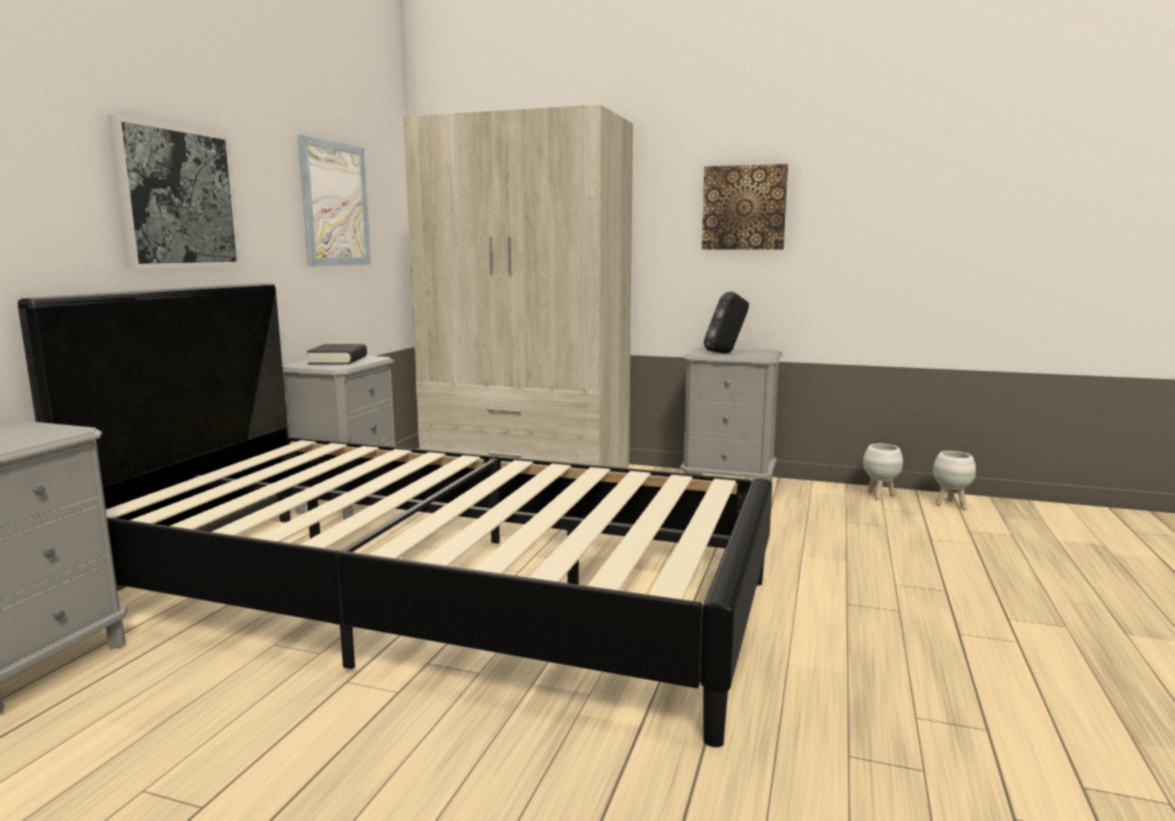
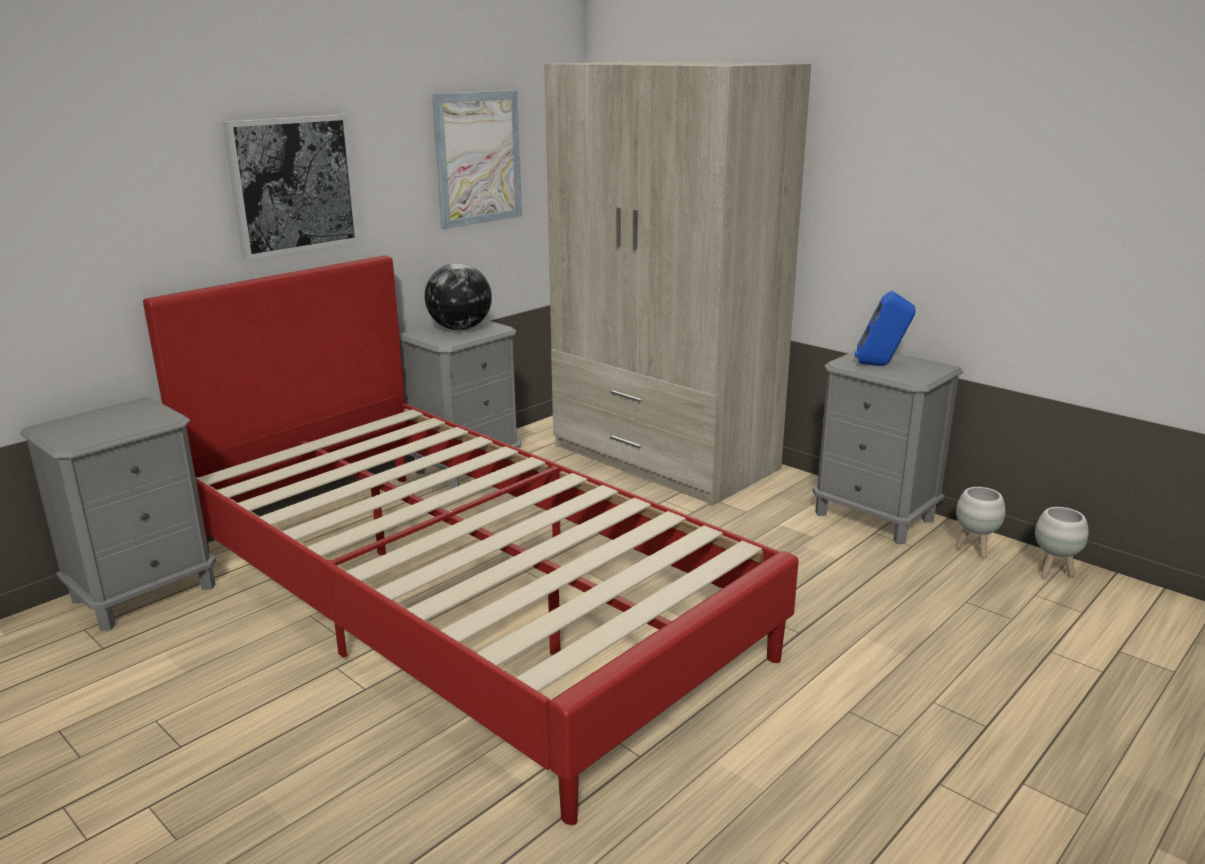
camera: 25 degrees right, 10 degrees up
(338, 360) = (460, 329): black book -> globe
(435, 598) = (461, 600): black bed -> red bed
(726, 353) = (881, 365): black speaker -> blue speaker
(744, 208) = (936, 181): picture -> none
(950, 505) = (1138, 607): white planter -> white planter (974, 550)

